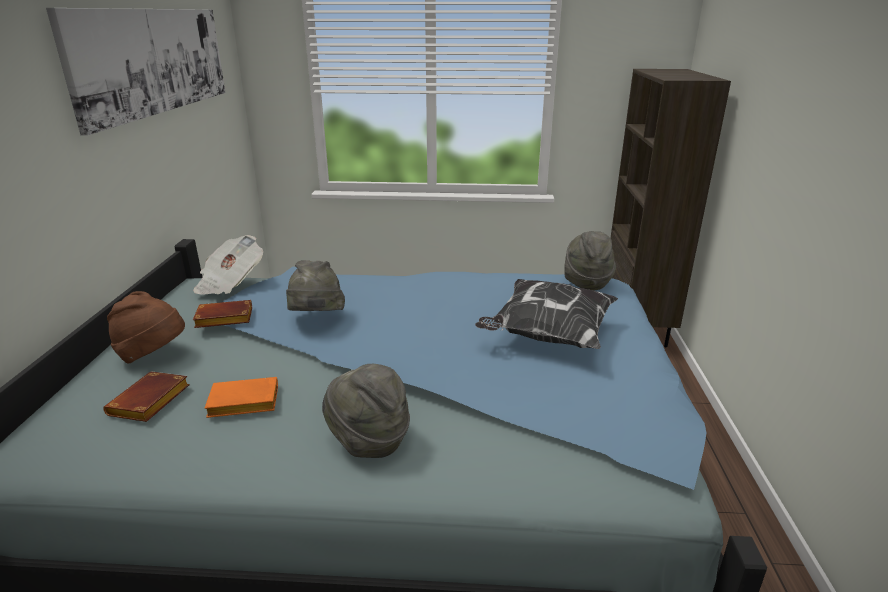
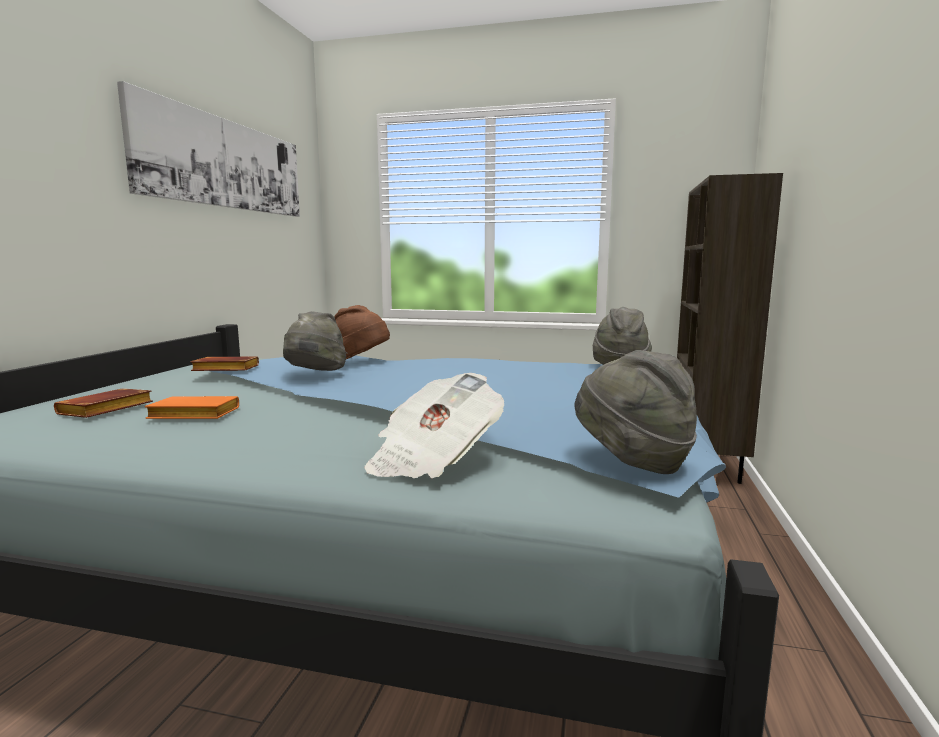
camera: 10 degrees right, 15 degrees down
(153, 355) = (141, 388): brown hat -> brown hat (360, 362)
(230, 283) = (253, 355): newspaper -> newspaper (432, 460)
(368, 440) = (298, 443): grey hat -> grey hat (632, 462)
(547, 336) = (552, 391): pillow -> none

